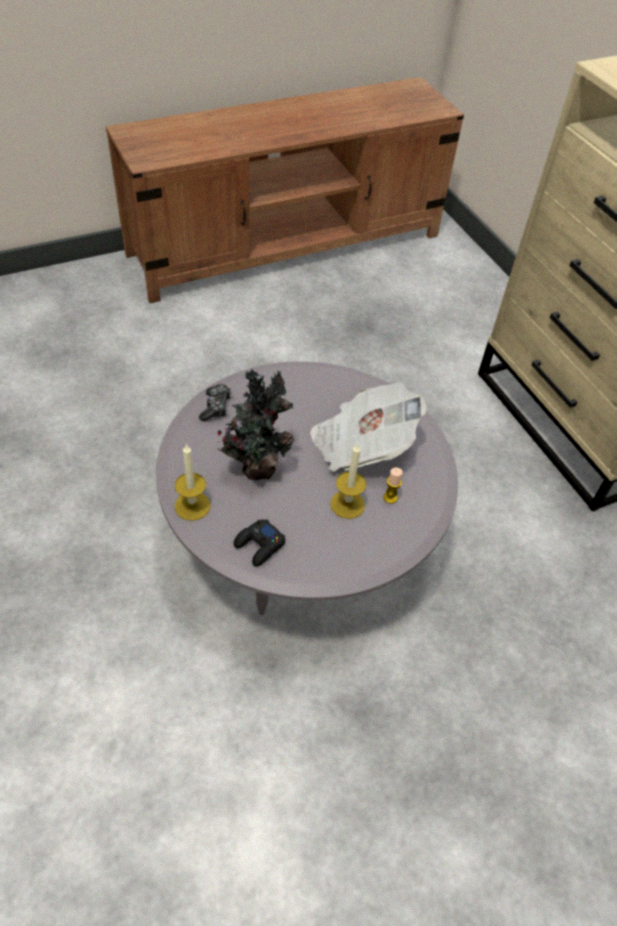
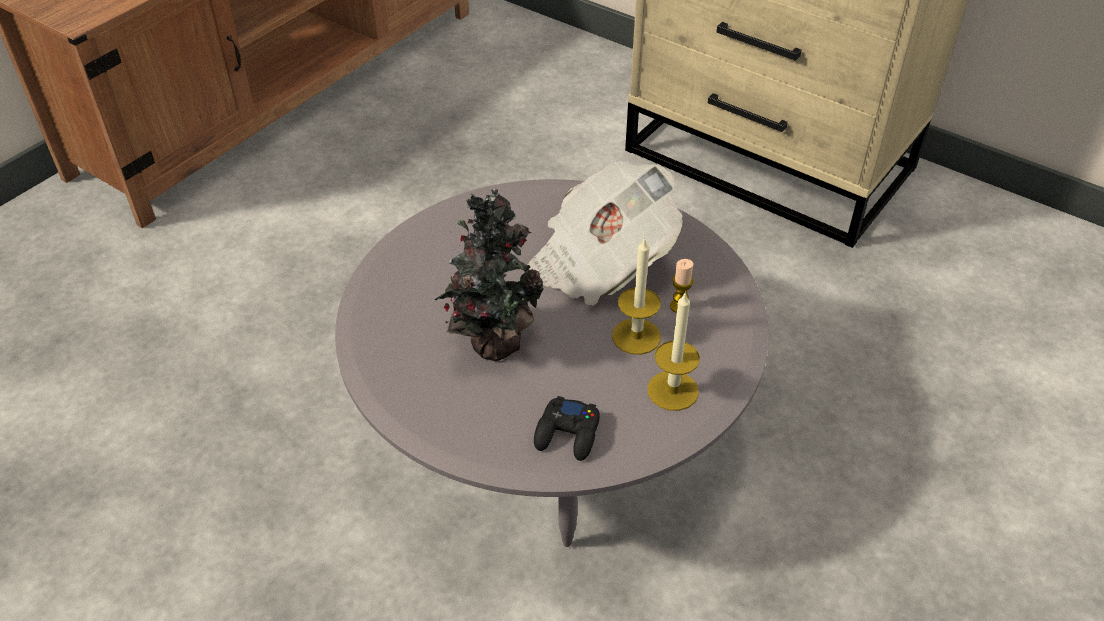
camera: 25 degrees left, 5 degrees down
(192, 506) = (445, 427): candle -> candle (672, 390)
(216, 407) = (384, 295): game controller -> none

